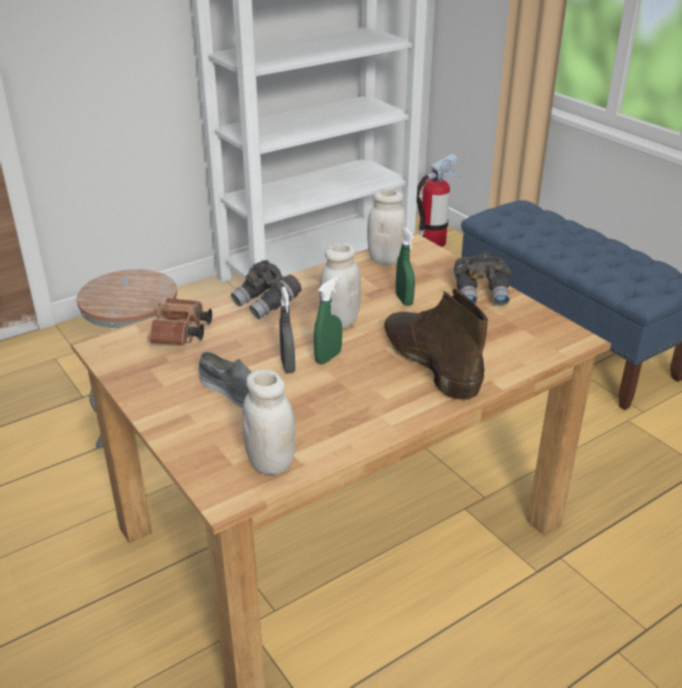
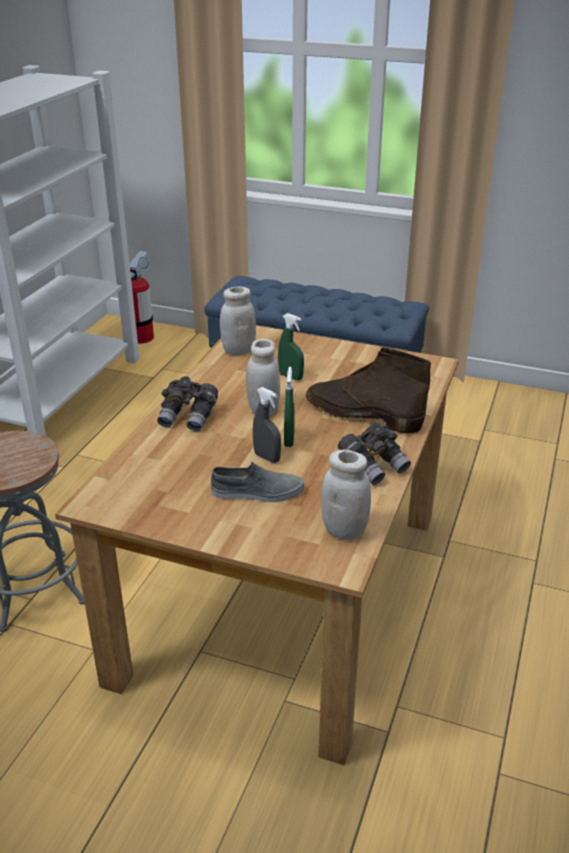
camera: 35 degrees left, 0 degrees up
(181, 334) = (148, 468): brown binoculars -> none
(481, 294) = (339, 353): grey binoculars -> grey binoculars (373, 466)

